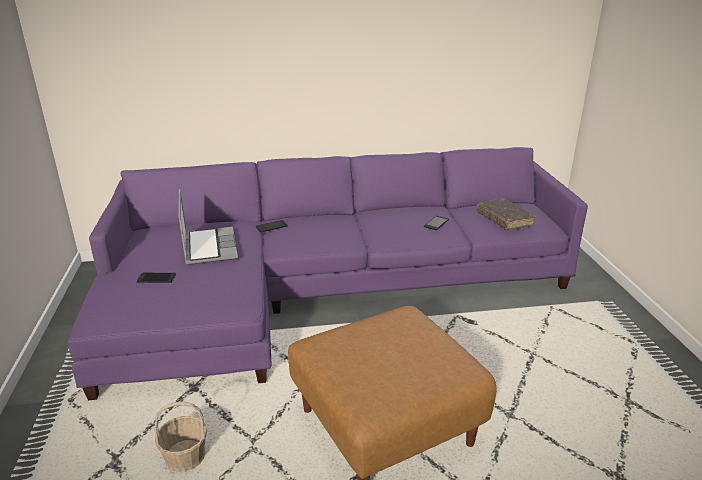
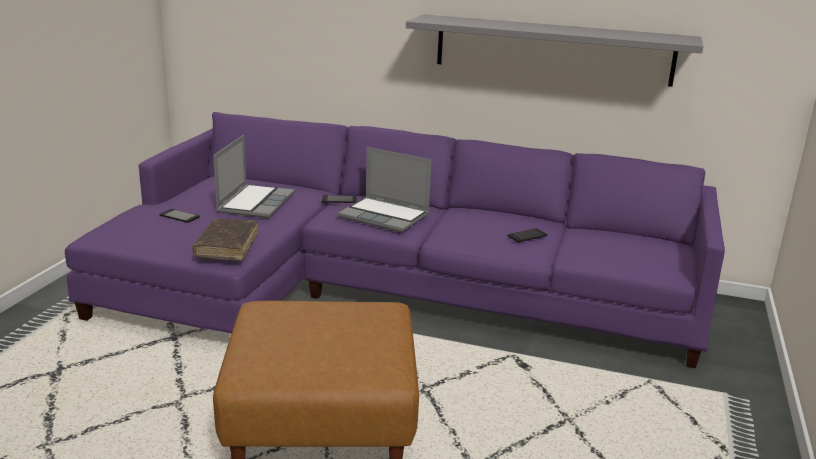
camera: 25 degrees right, 5 degrees down
(185, 457) = (115, 389): basket -> none
(323, 232) = (385, 216): none -> laptop
(411, 74) = (553, 50): none -> grey shelf
(503, 219) = (620, 251): brown book -> brown book (227, 247)

